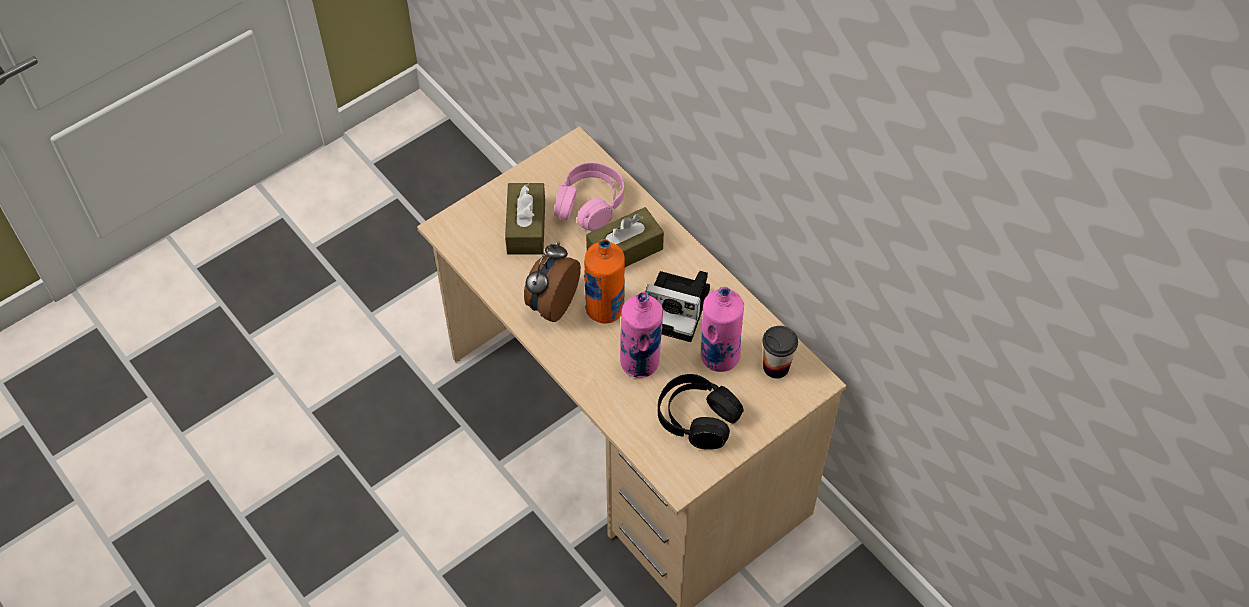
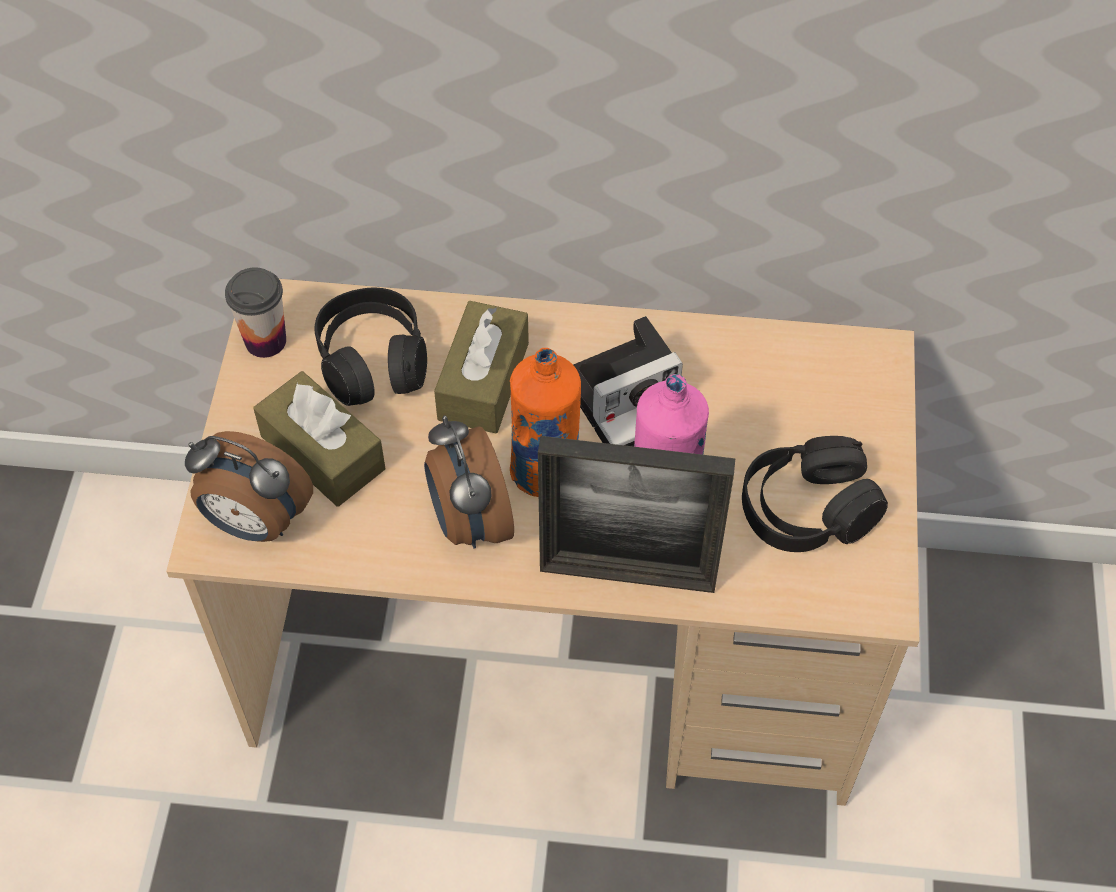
camera: 45 degrees left, 0 degrees up
(469, 234) = (255, 522): none -> alarm clock
(589, 204) = (373, 360): pink headphones -> black headphones
(589, 379) = (627, 574): none -> picture frame
(719, 356) = (743, 415): pink bottle -> none
(776, 367) = (819, 374): cup -> cup (265, 341)

